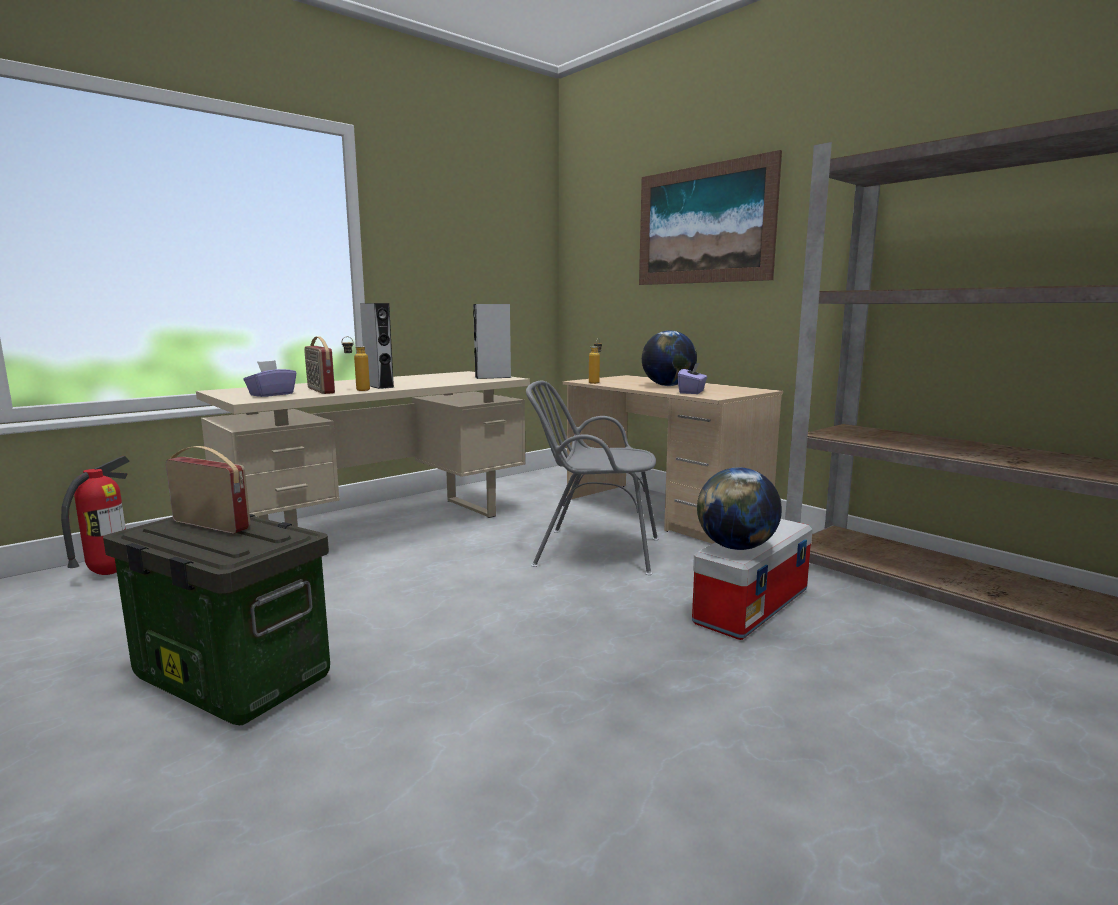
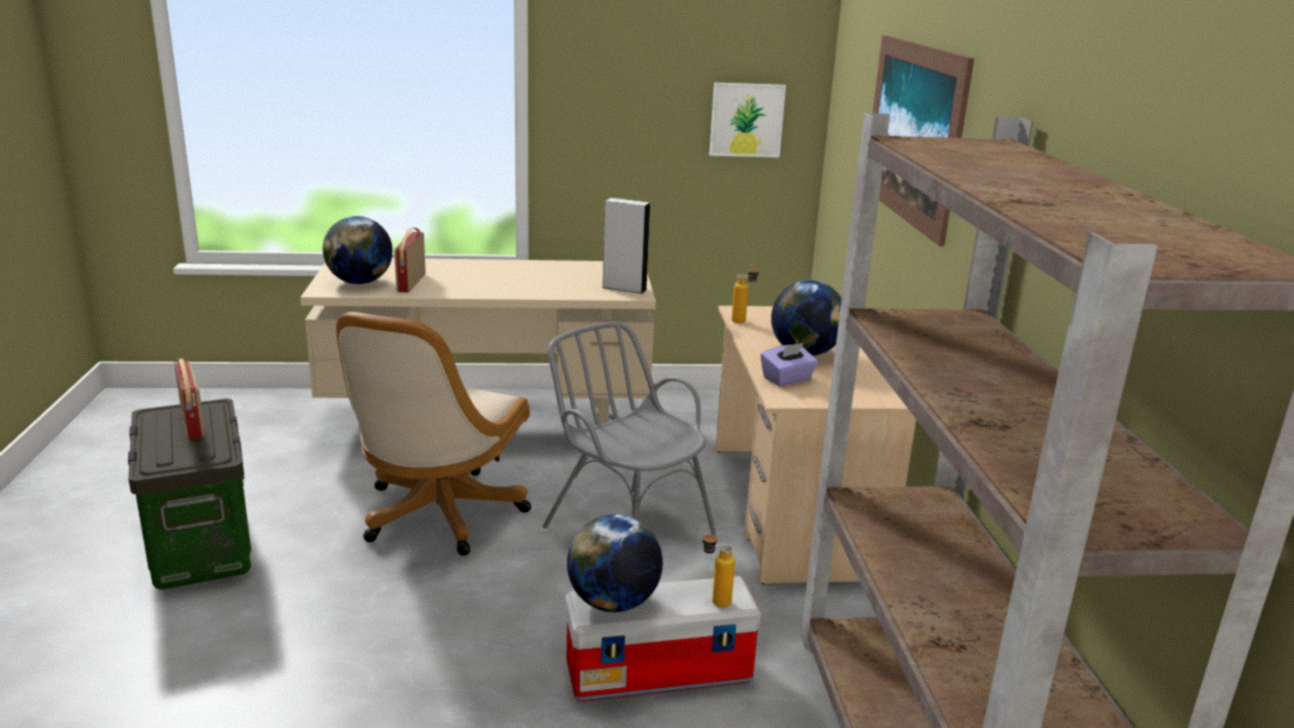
camera: 35 degrees right, 10 degrees up
(109, 573) = (248, 407): fire extinguisher -> none
(271, 394) = (360, 282): purple tissue box -> globe
(357, 390) = (439, 290): bottle -> bottle (714, 600)
(379, 386) = (475, 284): grey speaker -> none
(440, 585) = (437, 518): none -> office chair
(513, 262) = (746, 120): none -> picture

